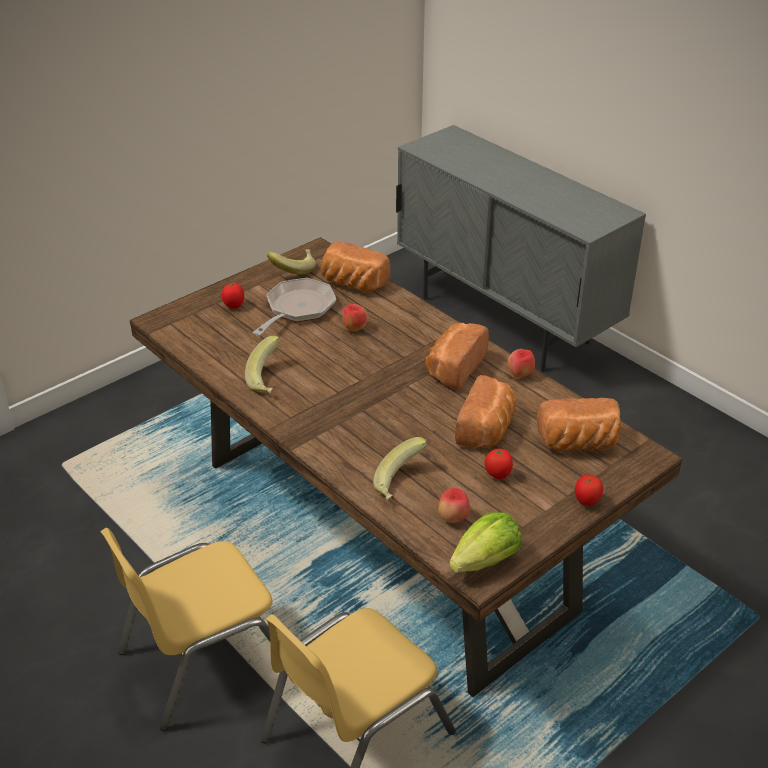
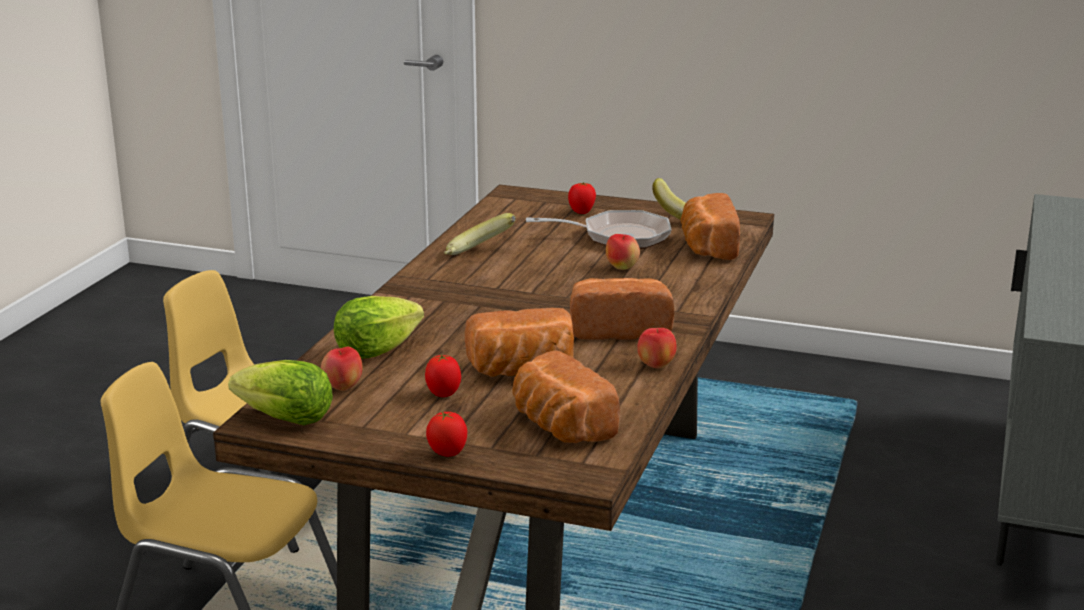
camera: 60 degrees right, 15 degrees down
(401, 483) = (376, 350): banana -> lettuce

